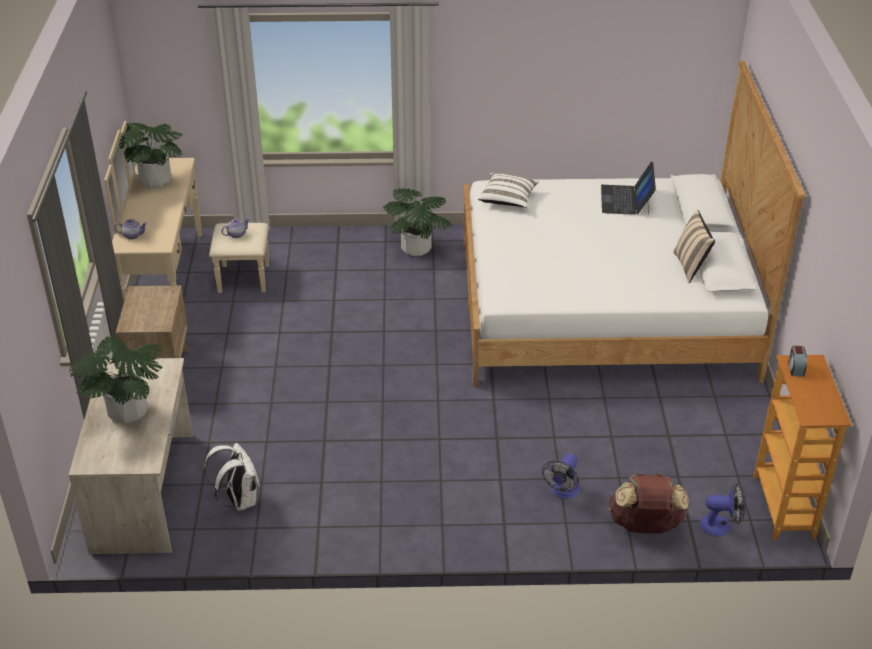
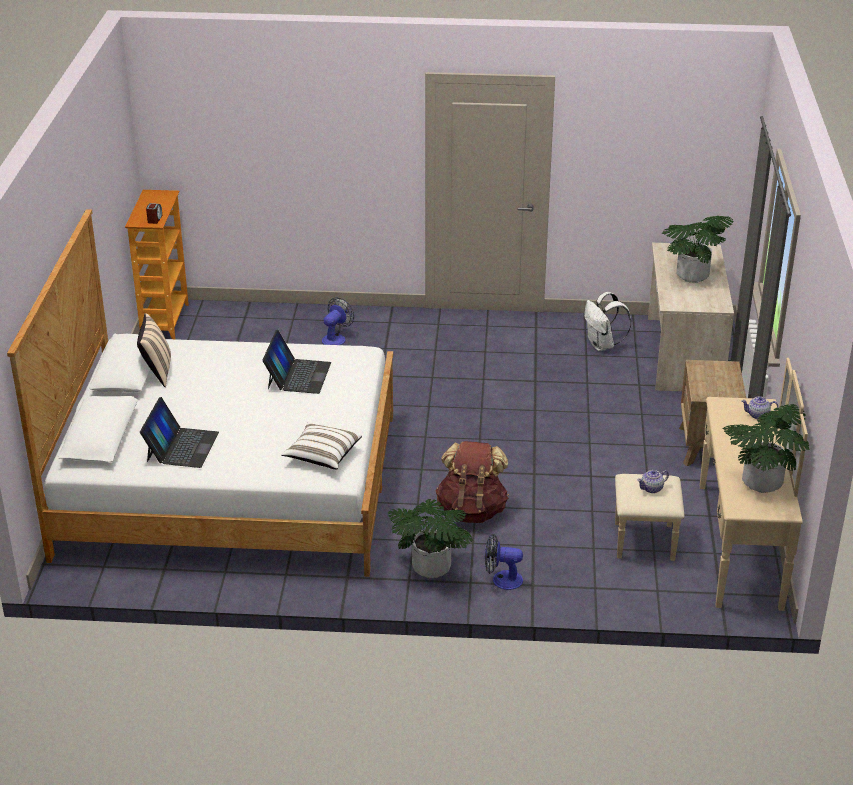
camera: 175 degrees left, 5 degrees down
(555, 269) = (298, 375): none -> laptop
(644, 526) = (280, 316): brown backpack -> brown backpack (472, 510)
(721, 525) = (221, 313): fan -> fan (501, 579)

